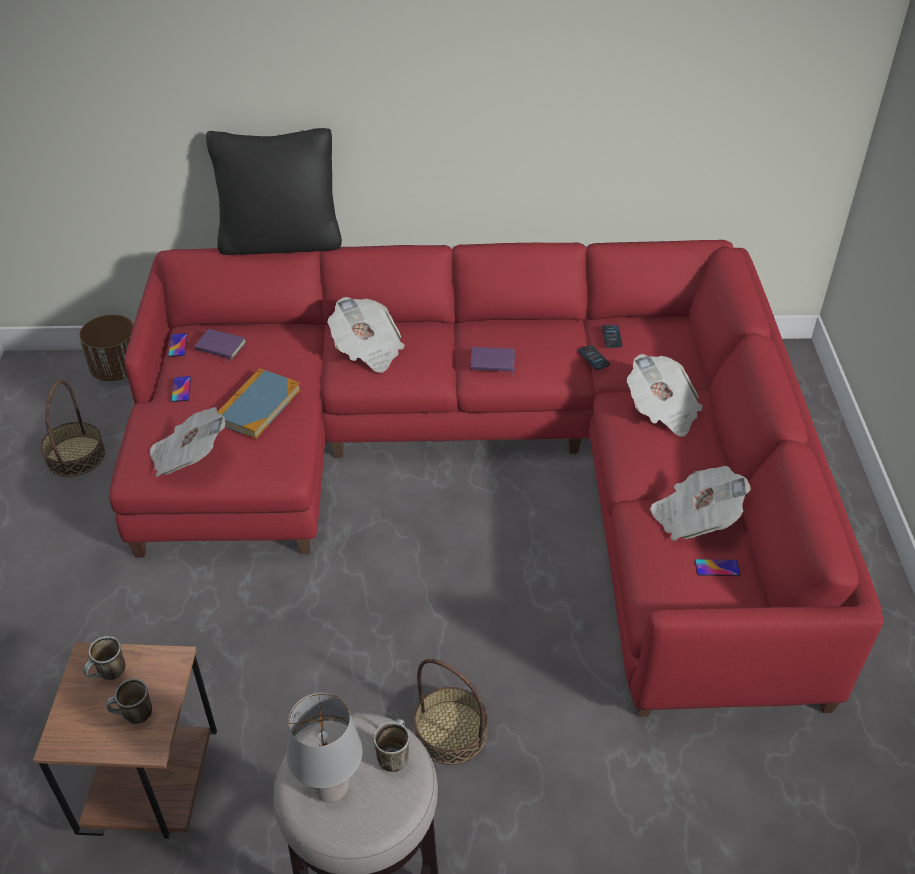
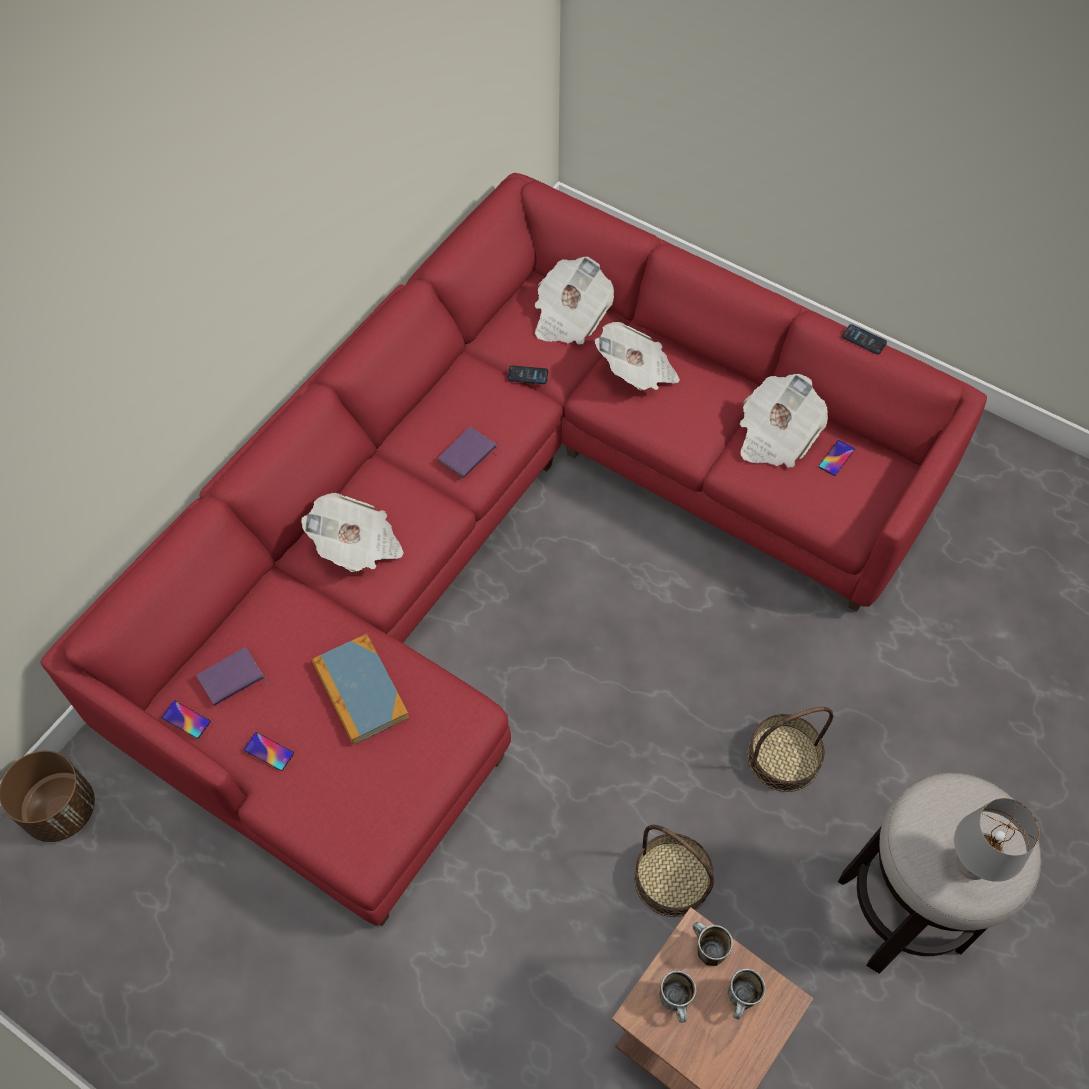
camera: 55 degrees left, 15 degrees up
(75, 456) = (172, 921): basket -> basket (671, 878)
(189, 457) = (381, 795): newspaper -> newspaper (569, 317)
(281, 242) = (170, 525): black pillow -> none
(393, 755) = (963, 799): mug -> mug (706, 948)
(611, 336) = (513, 343): phone -> phone (864, 340)

